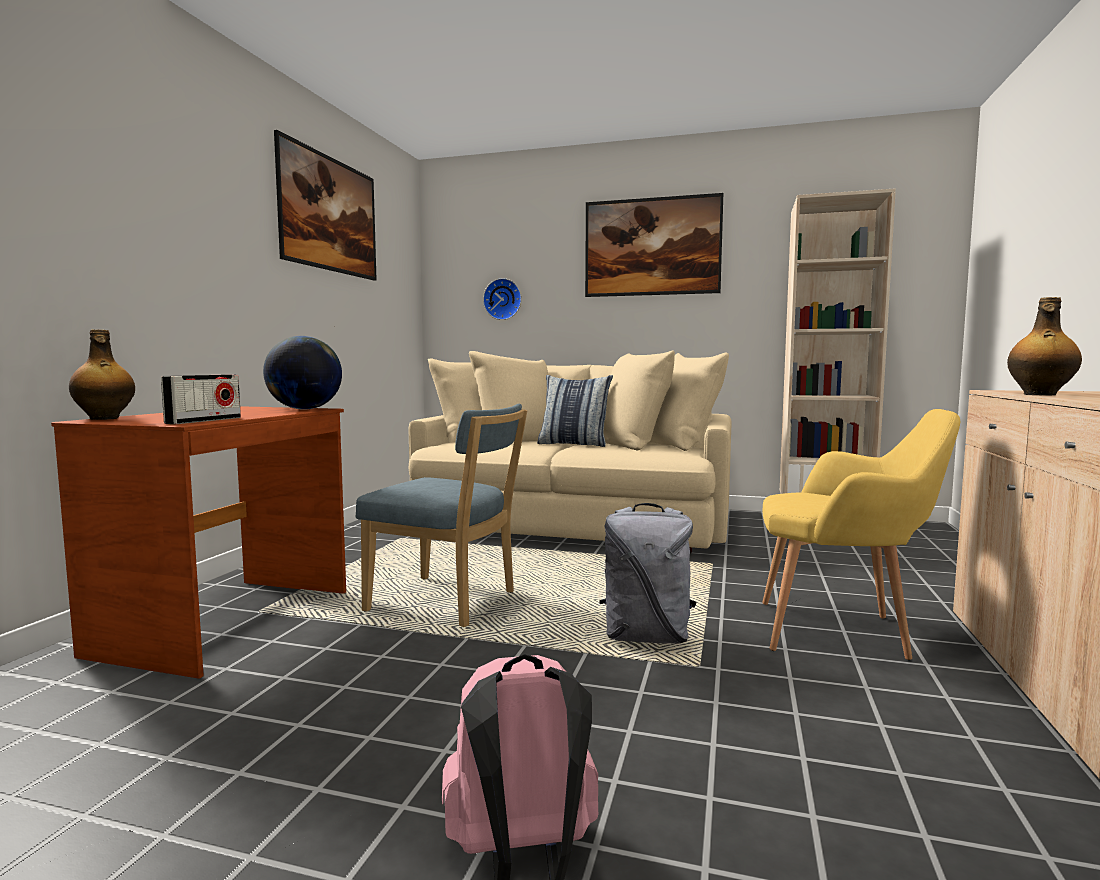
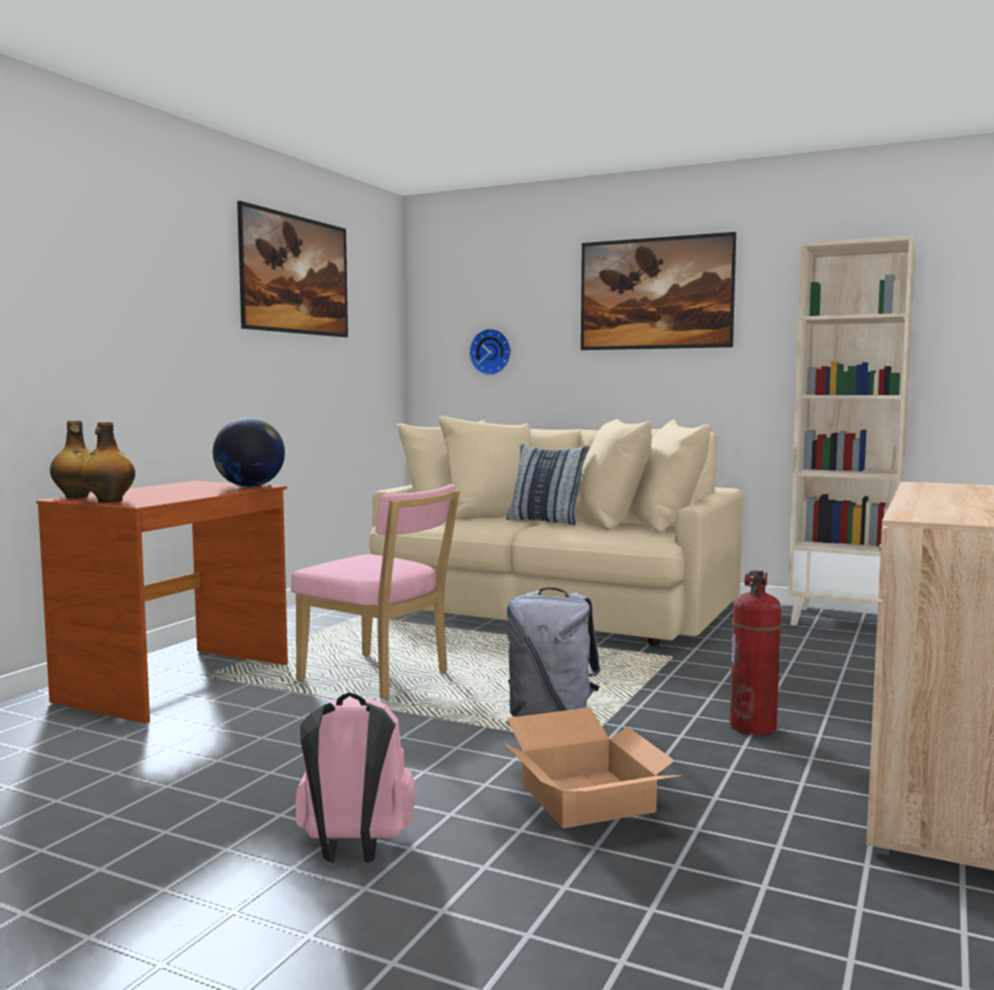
camera: 10 degrees right, 0 degrees up
(204, 421) = (155, 501): radio -> none
(448, 602) = (379, 678): blue chair -> pink chair
(754, 739) = (589, 798): none -> cardboard box
(843, 633) = (753, 727): yellow armchair -> fire extinguisher
(1039, 394) = (915, 494): bottle -> bottle (109, 501)

